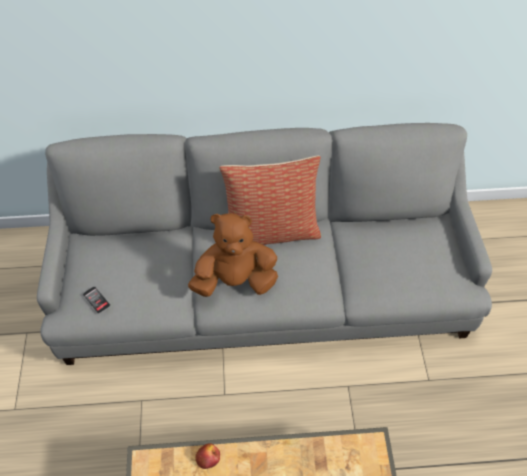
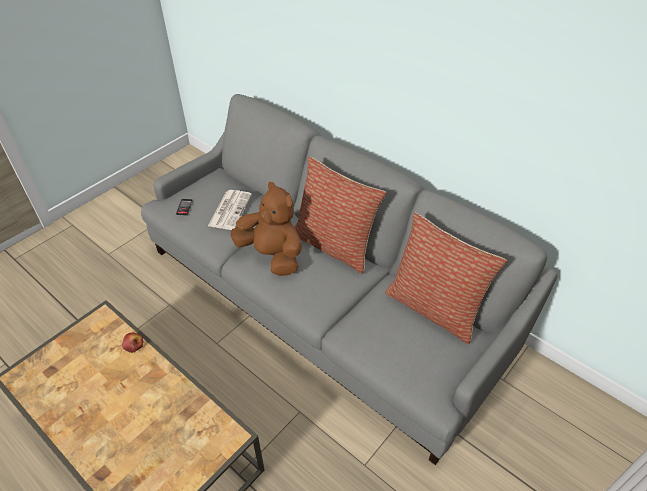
camera: 45 degrees right, 10 degrees down
(144, 268) = (230, 209): none -> newspaper
(395, 224) = (434, 308): none -> pillow

